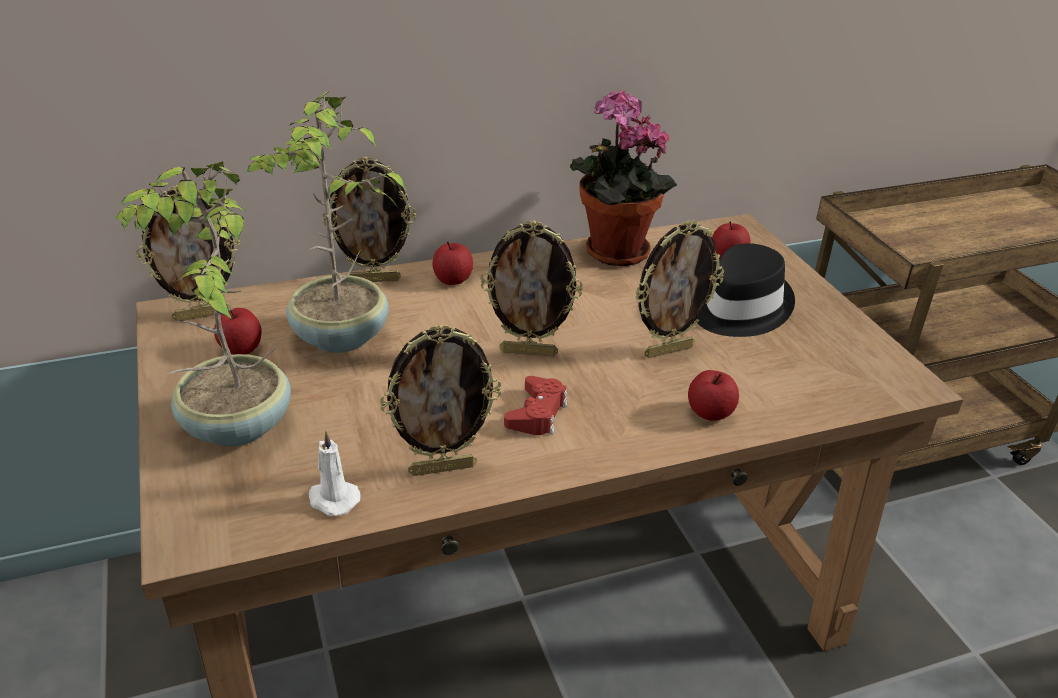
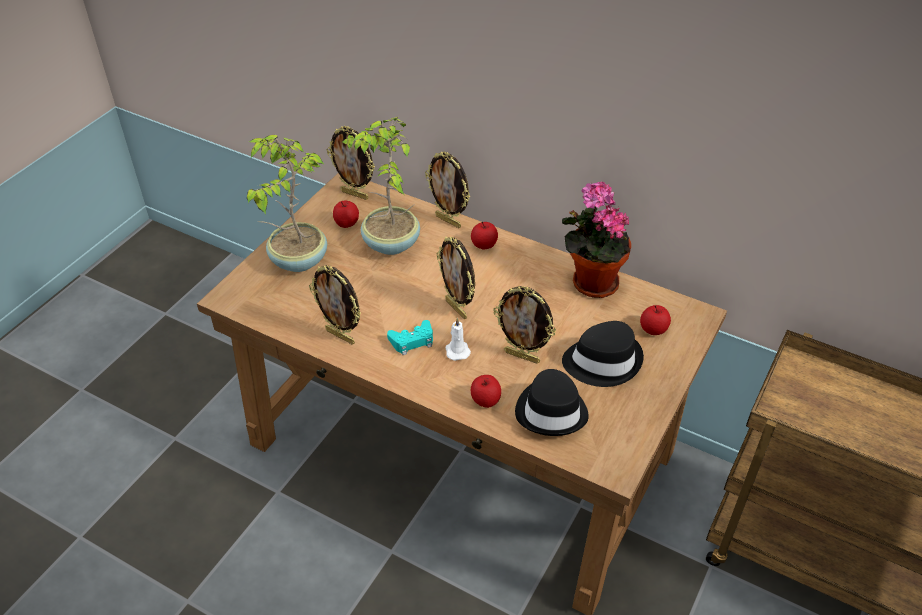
camera: 50 degrees right, 10 degrees up
(332, 499) = (287, 318): white candle -> white candle (457, 350)
(537, 413) = (412, 341): red game controller -> turquoise game controller
(779, 377) = (551, 411): none -> black hat

